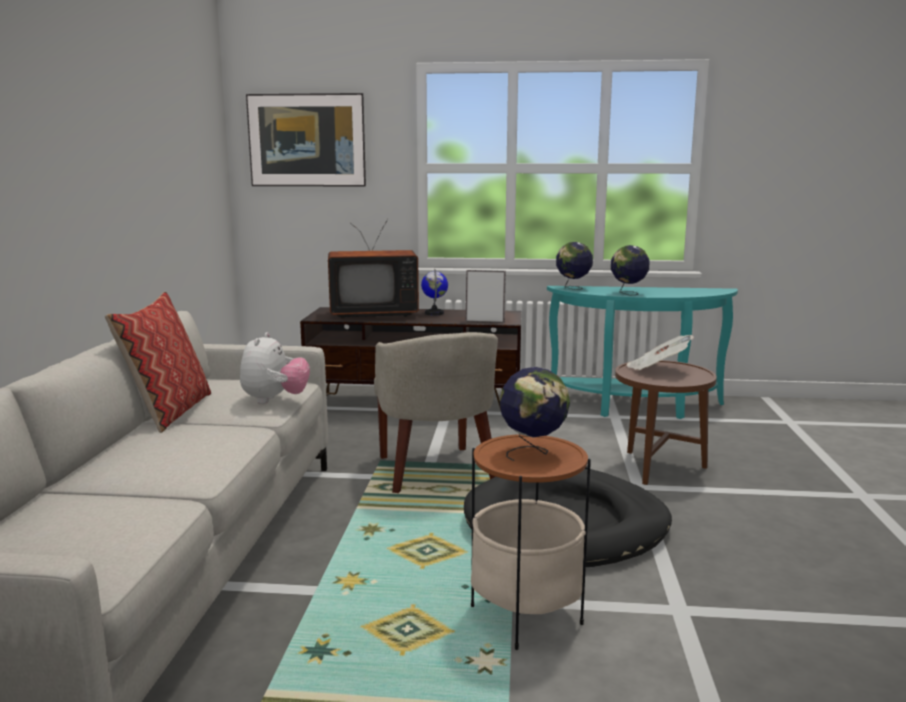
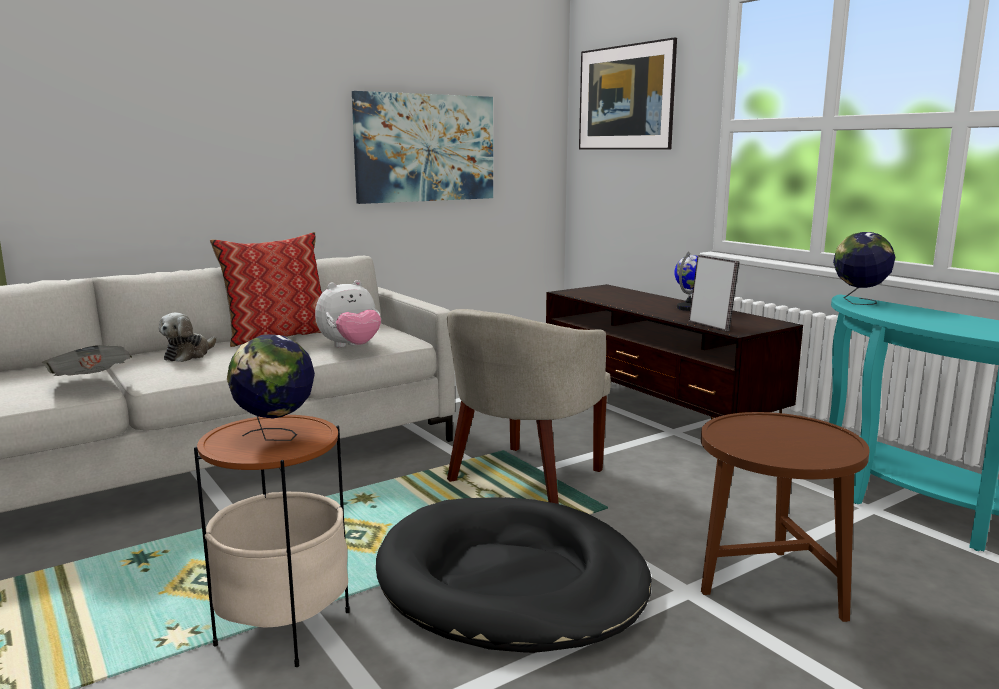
camera: 50 degrees right, 0 degrees up
(152, 450) = (189, 355): none -> plush toy
(158, 191) = (425, 148): none -> picture
(372, 313) = (629, 297): television -> none
(628, 294) = (914, 321): globe -> none
(657, 369) = (785, 430): newspaper -> newspaper (91, 383)

